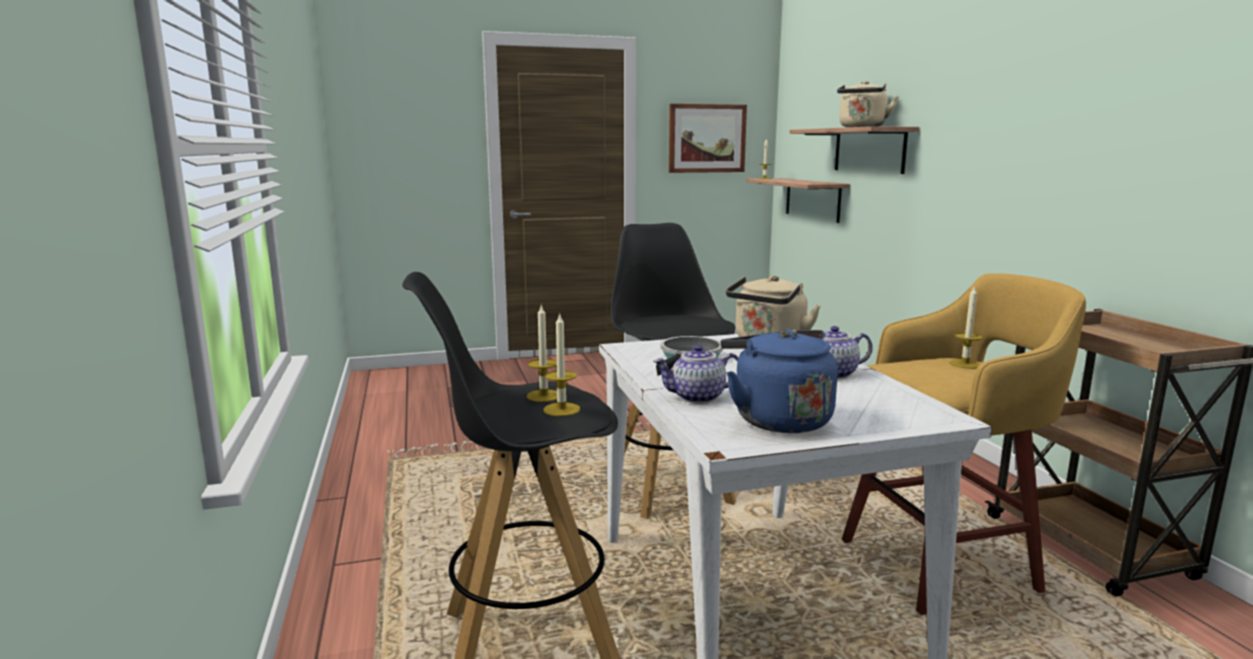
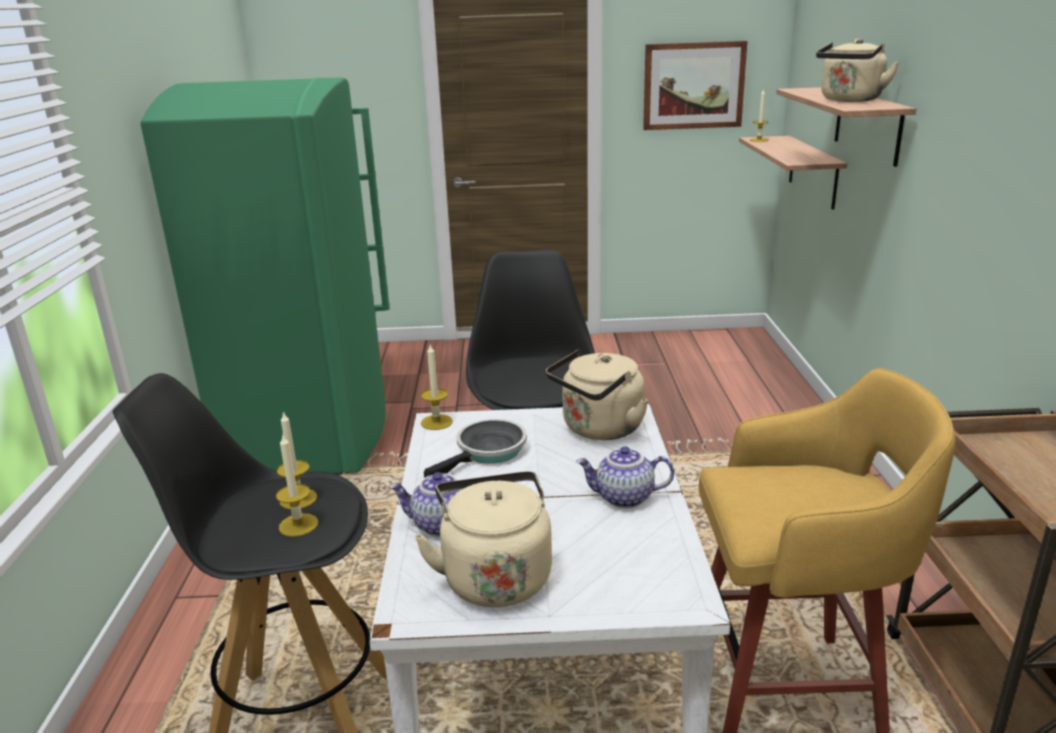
camera: 15 degrees right, 10 degrees up
(407, 431) = (312, 434): none -> green fridge
(777, 419) = (495, 576): blue kettle -> beige kettle
(965, 364) = (820, 485): candle -> candle (436, 422)

